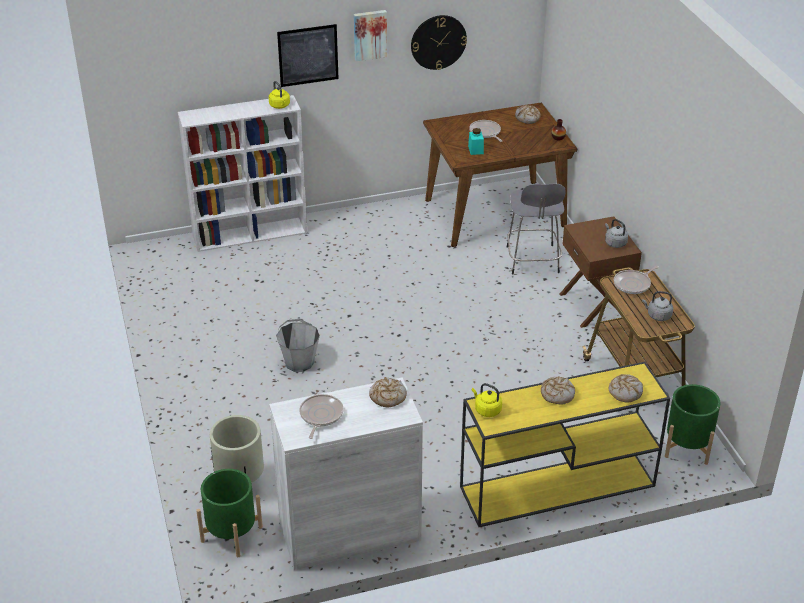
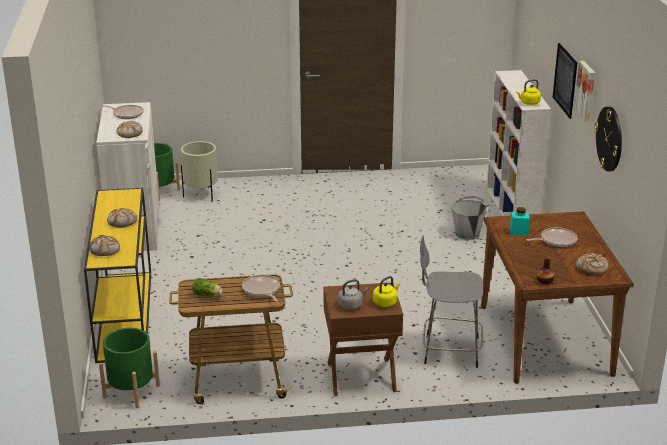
camera: 100 degrees right, 10 degrees down
(299, 362) = (325, 221): grey bucket -> grey bucket (467, 233)
(486, 410) = (124, 194): yellow kettle -> yellow kettle (386, 302)
(657, 316) = (208, 295): grey kettle -> lettuce

